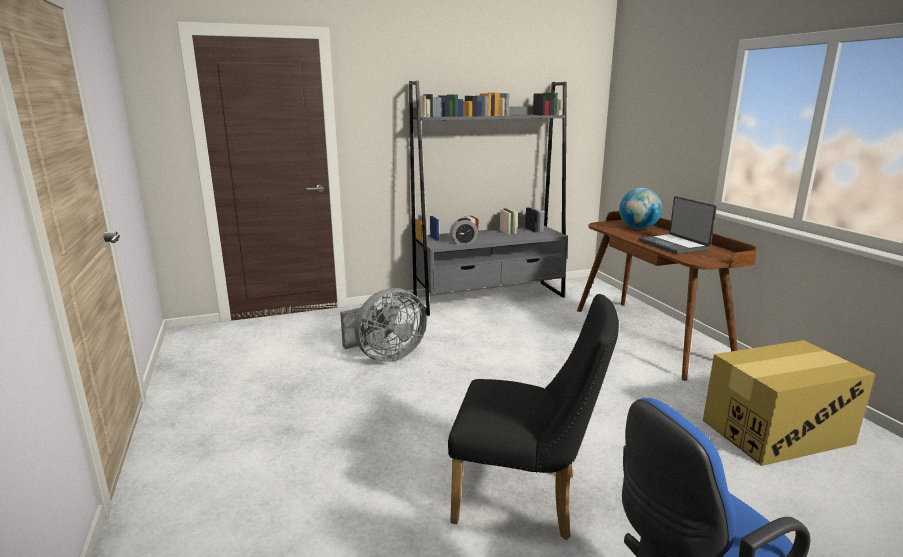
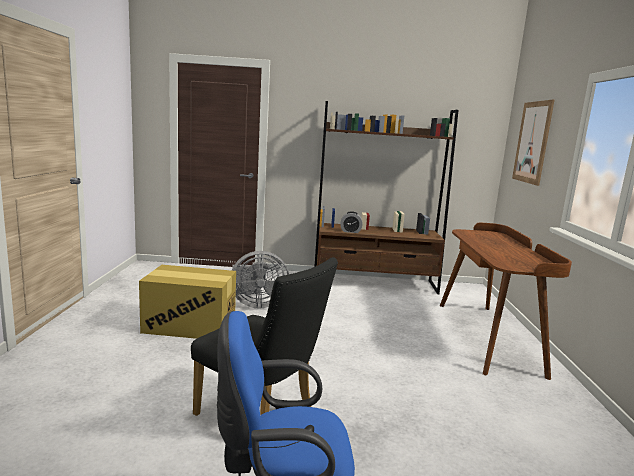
camera: 20 degrees right, 5 degrees down
(490, 298) = (374, 283): grey bookcase -> brown bookcase
(638, 228) = (493, 238): globe -> none
(654, 115) = (532, 142): none -> picture
(674, 245) = (505, 253): laptop -> none
(776, 432) = (533, 434): cardboard box -> cardboard box (189, 325)

